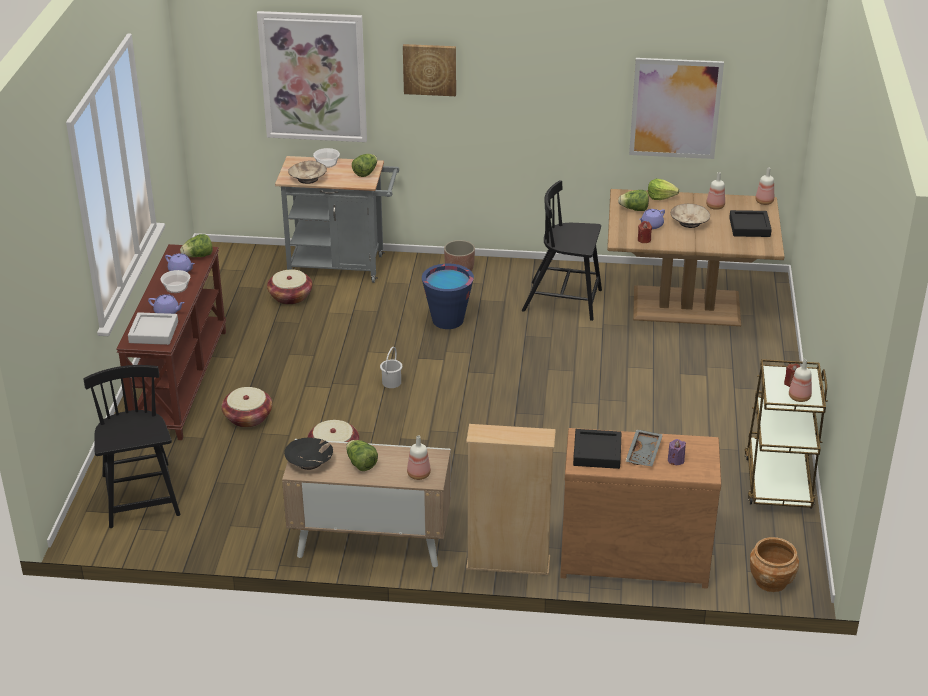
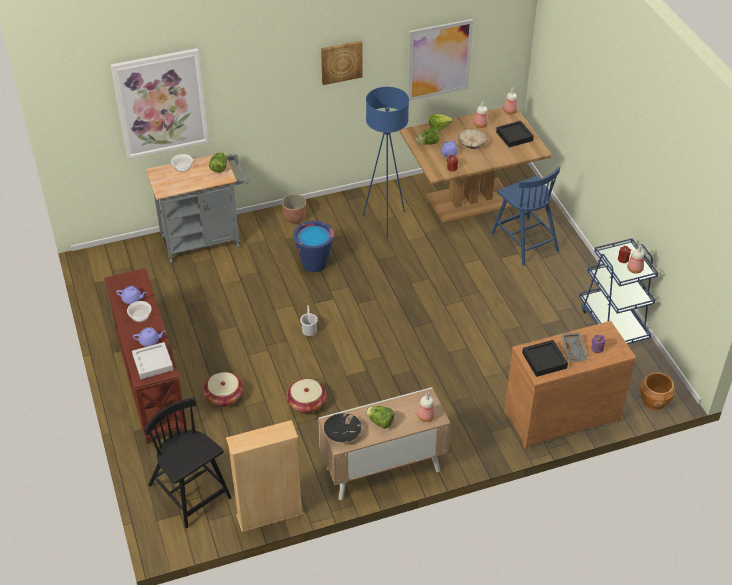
camera: 25 degrees left, 10 degrees up
(198, 256) = (136, 282): lettuce -> none
(290, 297) = (184, 279): basket -> none
(308, 178) = (178, 186): beige bowl -> none
(429, 69) = (254, 75): picture -> picture (341, 62)
(508, 563) = (484, 450): beige bookcase -> beige bookcase (269, 515)
(564, 301) = (385, 221): black chair -> blue floor lamp
(724, 364) = (524, 241): none -> blue chair
(778, 481) = (613, 323): brown cart -> blue cart

